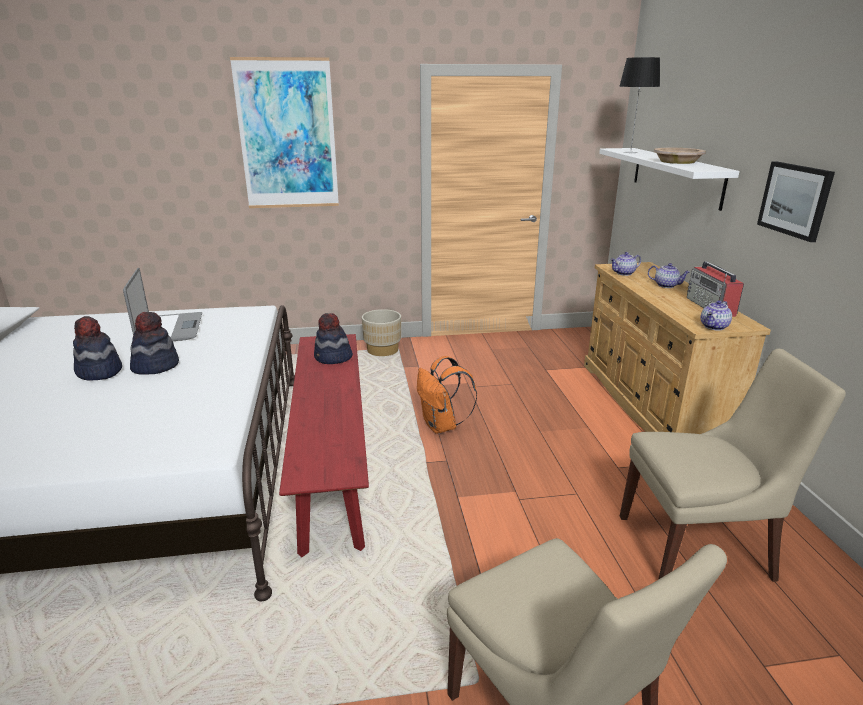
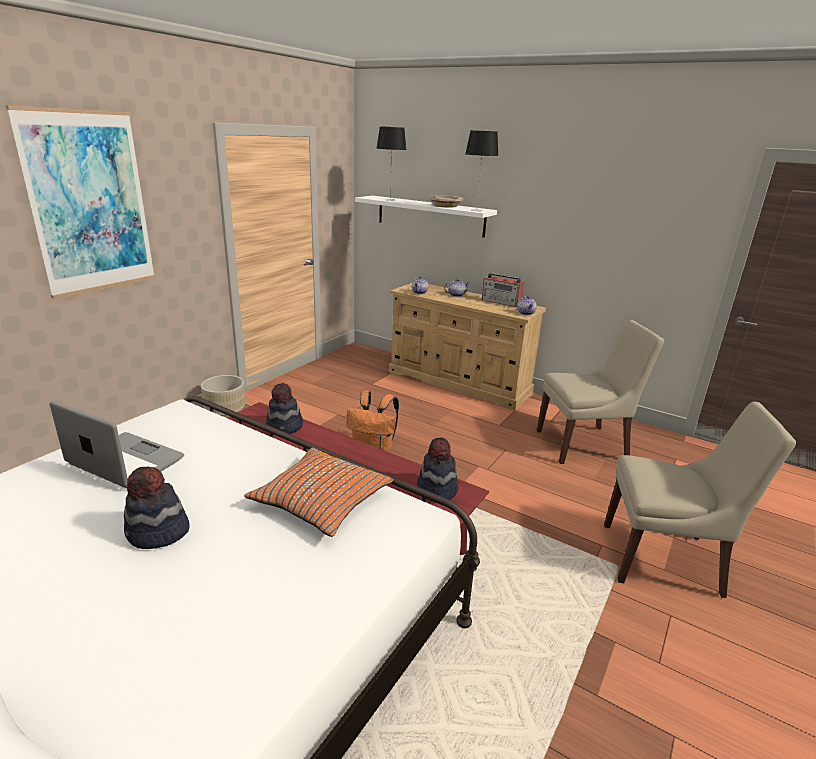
camera: 50 degrees left, 0 degrees up
(155, 366) = (208, 496): hat -> hat (436, 489)
(190, 401) = (321, 500): none -> orange pillow
(698, 168) = (477, 210): none -> table lamp
(699, 546) = (584, 445): beige chair -> beige chair turned 45 degrees clockwise
(795, 200) = (550, 226): picture -> none

